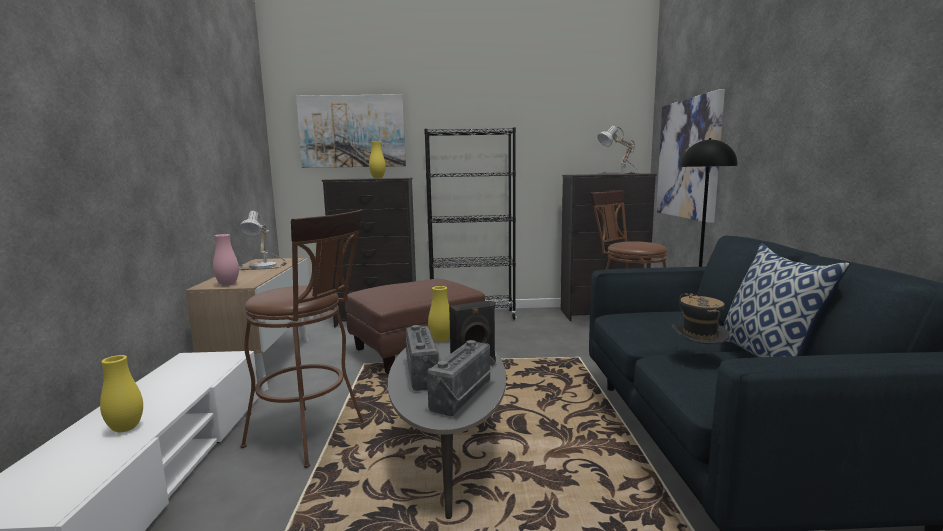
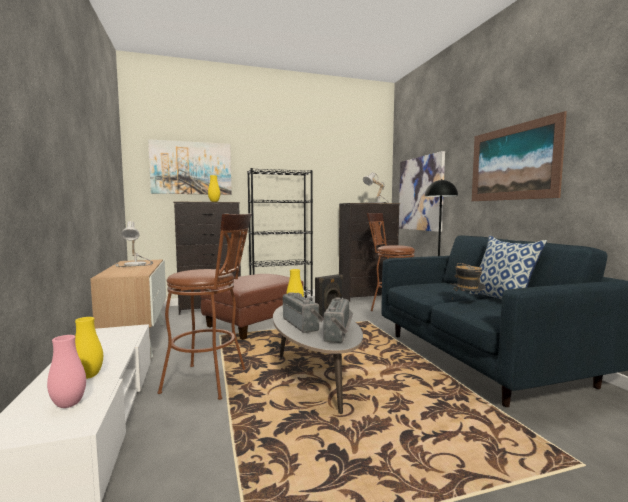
camera: 15 degrees left, 5 degrees down
(228, 284) = (123, 274): pink vase -> pink vase (69, 404)
(827, 110) = (512, 163): none -> picture

